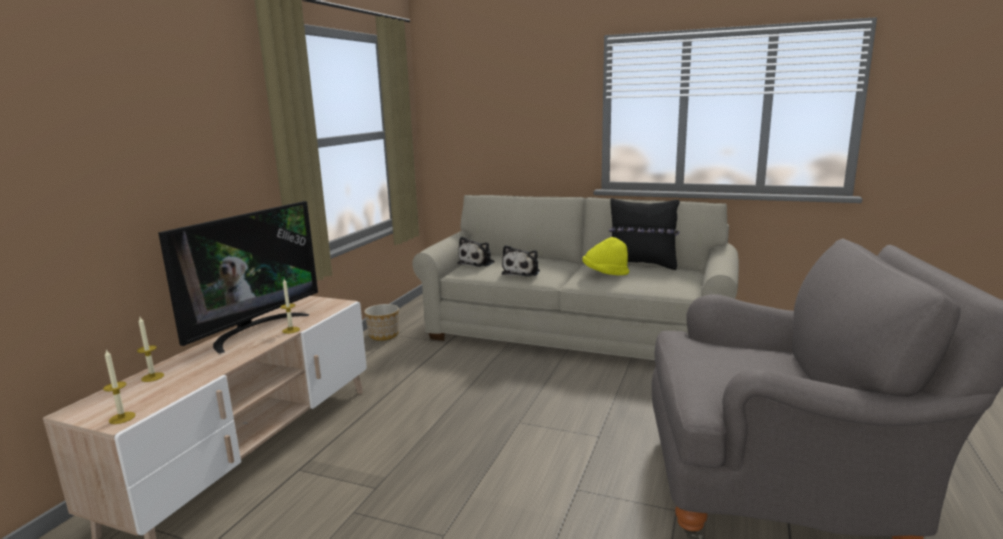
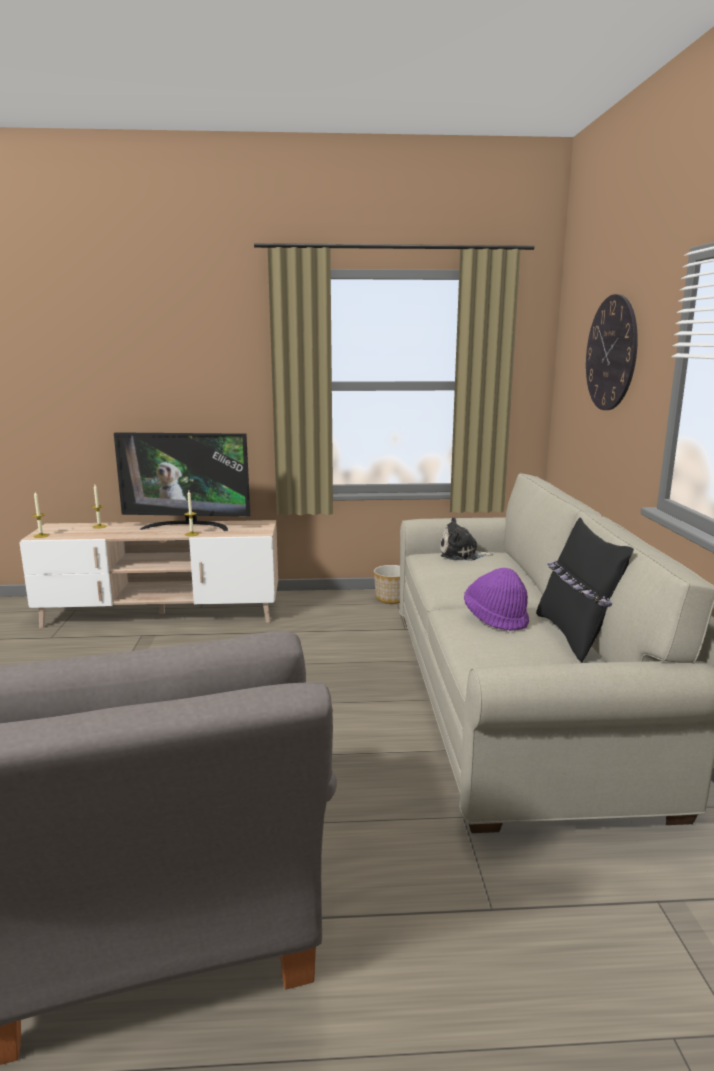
camera: 65 degrees right, 0 degrees up
(515, 100) = (611, 353): none -> wall clock
(522, 272) = (450, 578): plush toy -> none
(605, 273) = (496, 618): yellow hat -> purple hat

